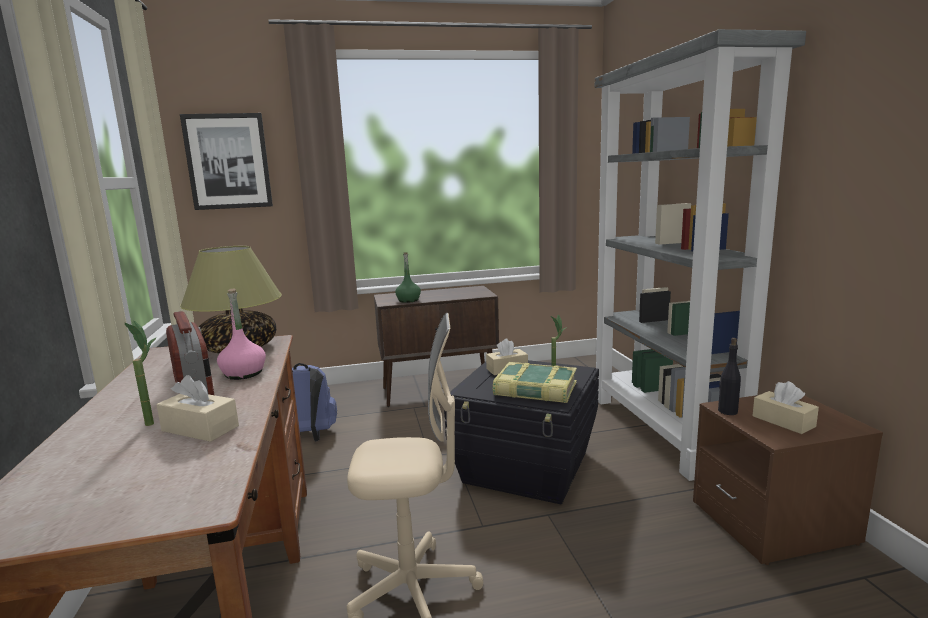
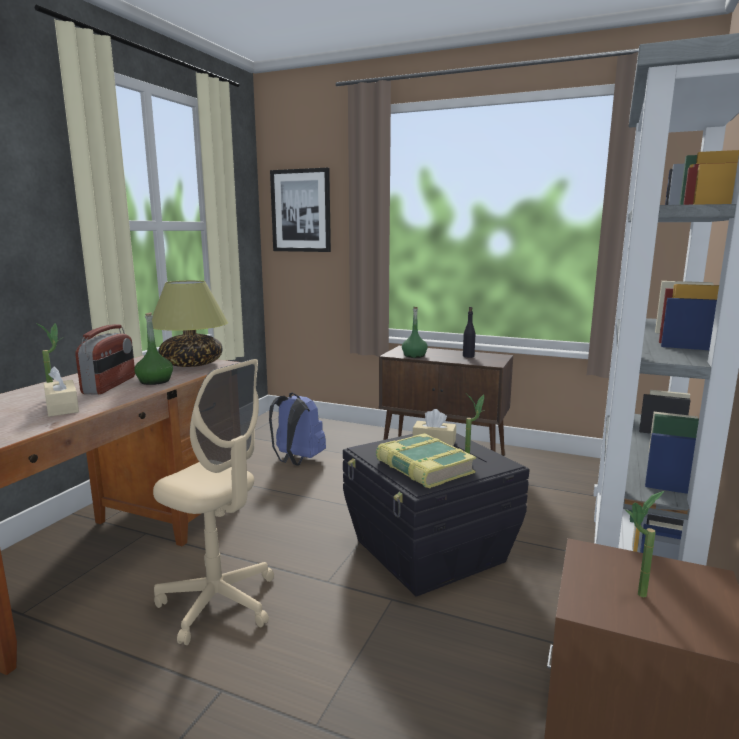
camera: 35 degrees right, 0 degrees up
(244, 374) = (155, 381): pink bottle -> green bottle
(727, 411) = (582, 558): black bottle -> black bottle (468, 356)
(783, 421) = (634, 596): beige tissue box -> potted plant

